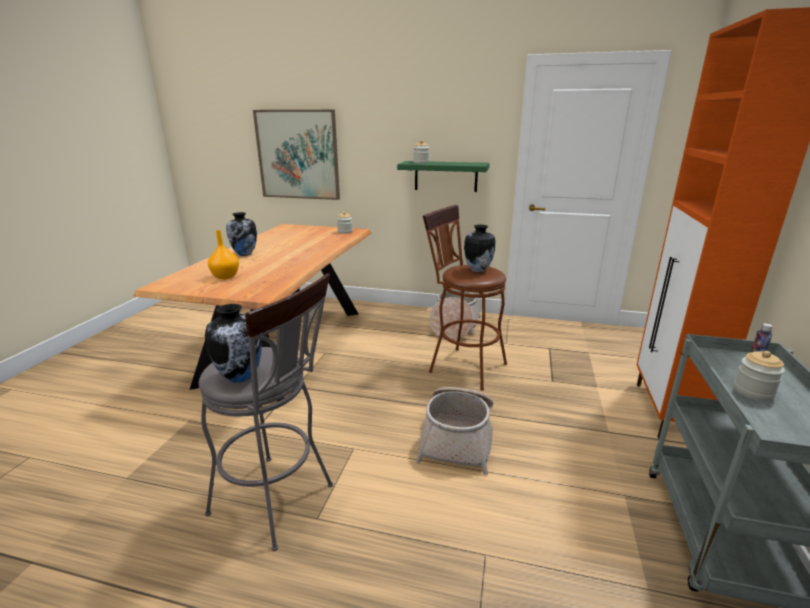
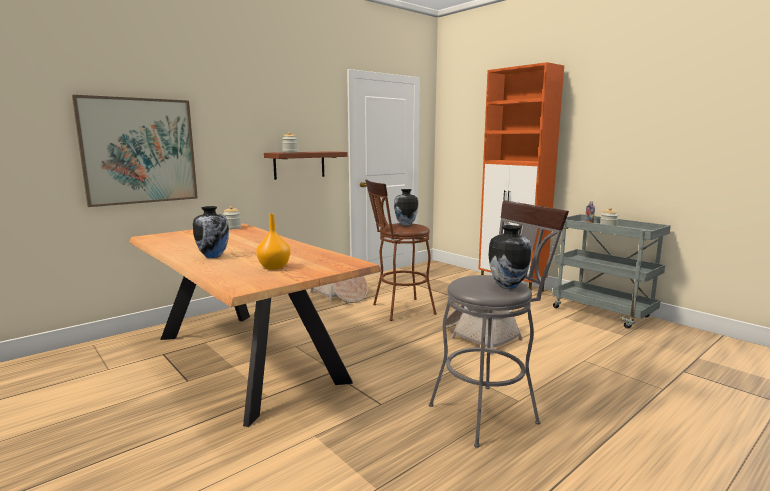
camera: 55 degrees left, 10 degrees down
(445, 176) = (299, 165): green shelf -> brown shelf

